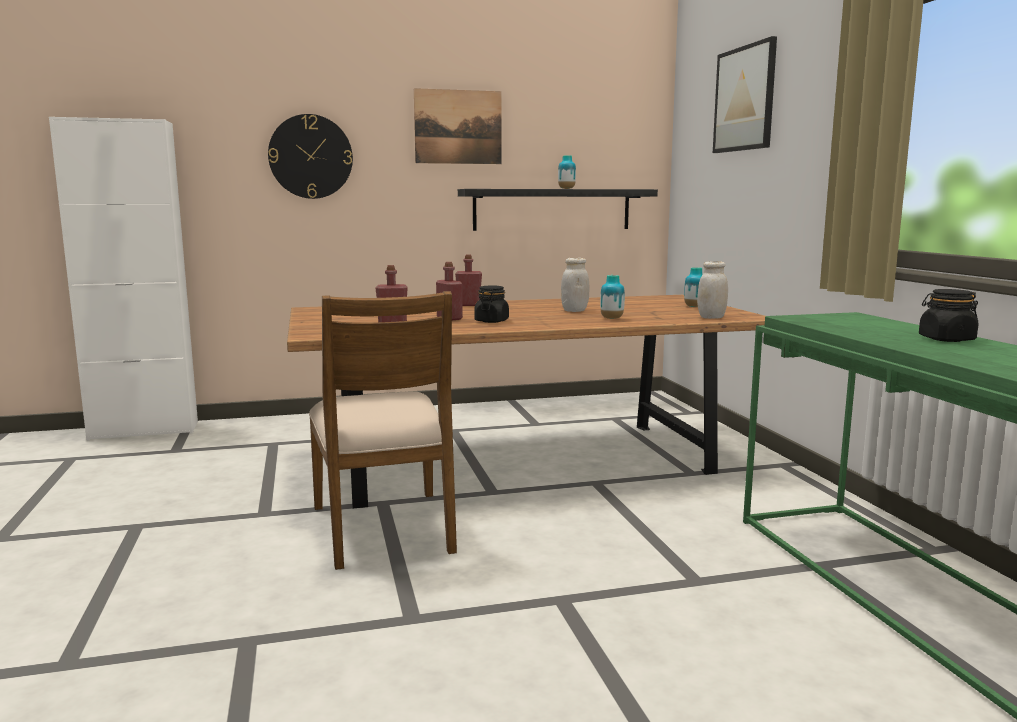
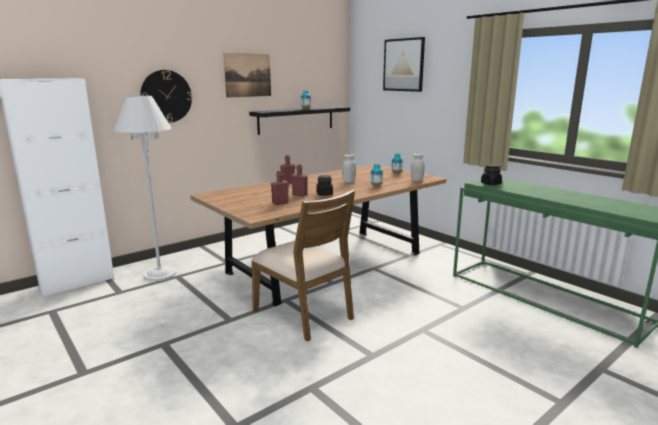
camera: 25 degrees left, 5 degrees up
(254, 437) = (160, 274): none -> white floor lamp
(946, 339) = (551, 191): black jar -> black jar (490, 184)

